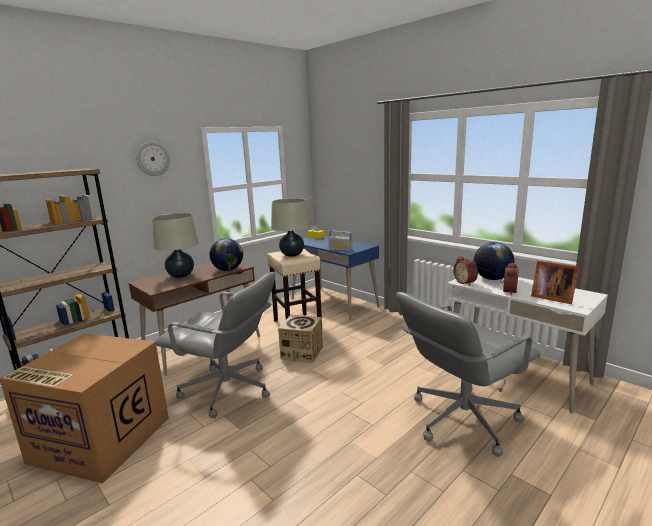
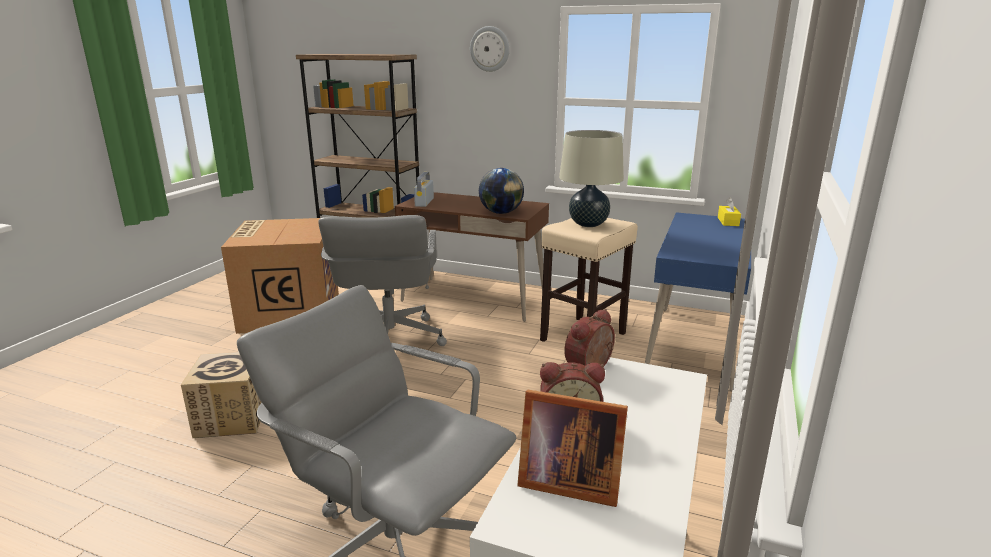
camera: 65 degrees right, 5 degrees up
(181, 275) = (463, 201): beige table lamp -> none
(302, 352) = (504, 361): cardboard box -> cardboard box (232, 418)
(340, 249) = (676, 247): radio -> radio (424, 202)
(492, 279) = (644, 397): globe -> none
(551, 297) = (566, 480): picture frame -> picture frame turned 90 degrees counterclockwise

